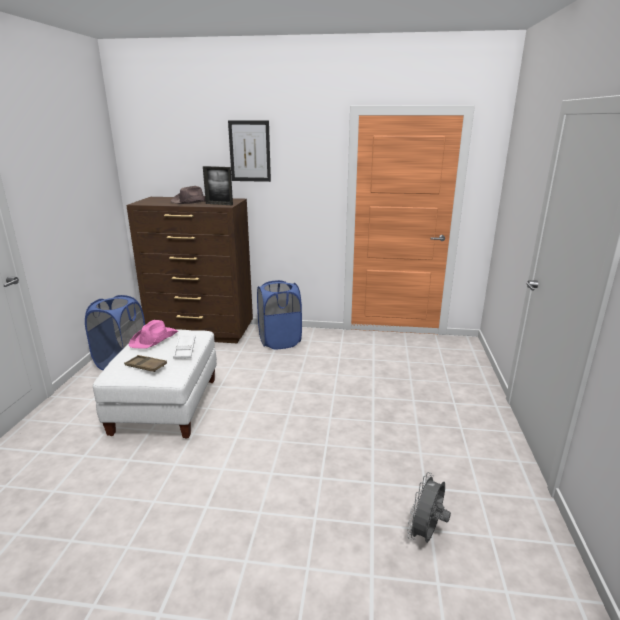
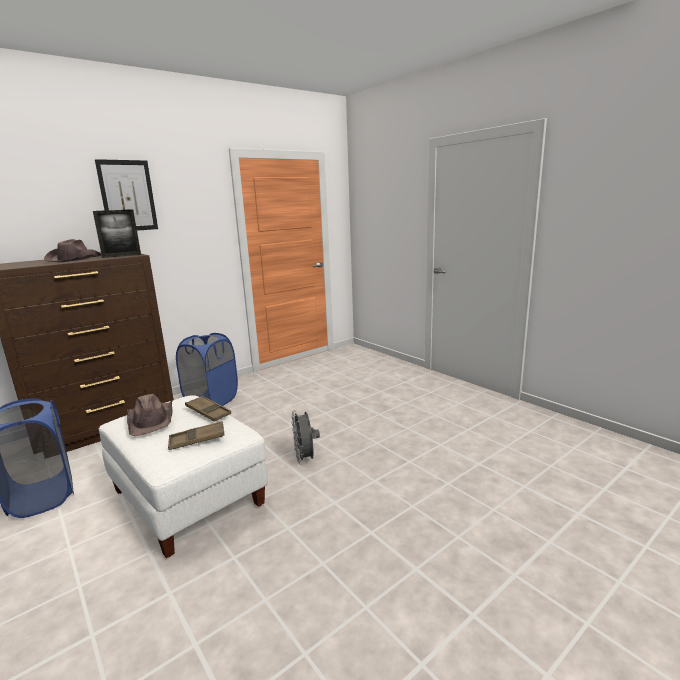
camera: 45 degrees left, 5 degrees down
(154, 339) = (151, 419): pink hat -> brown hat
(185, 349) = (208, 412): white tray -> brown tray
(426, 534) = (508, 449): grey fan -> grey fan (305, 459)

